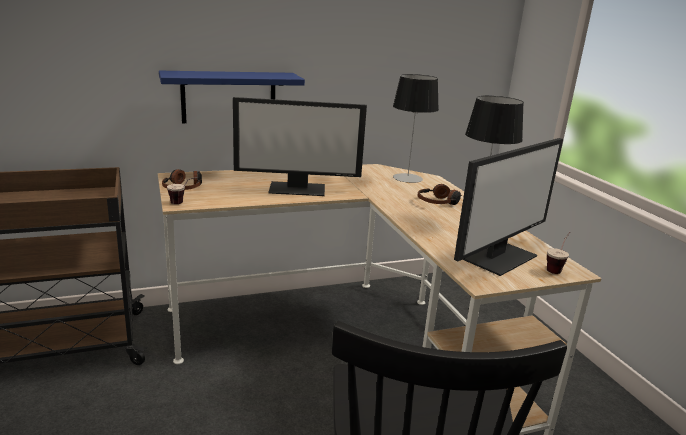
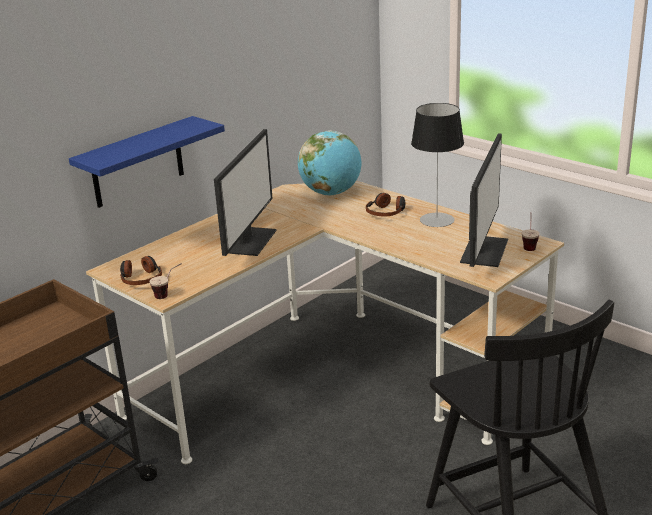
camera: 25 degrees left, 5 degrees up
(298, 188) = (249, 240): monitor -> monitor turned 45 degrees counterclockwise
(407, 178) = (331, 193): table lamp -> globe

